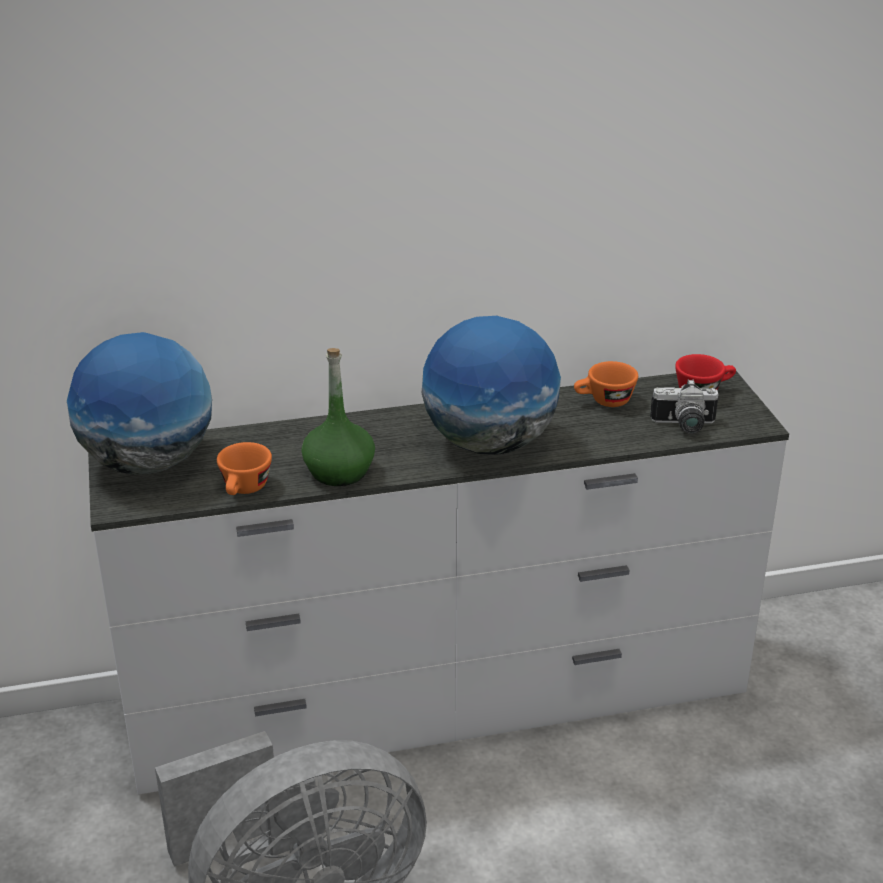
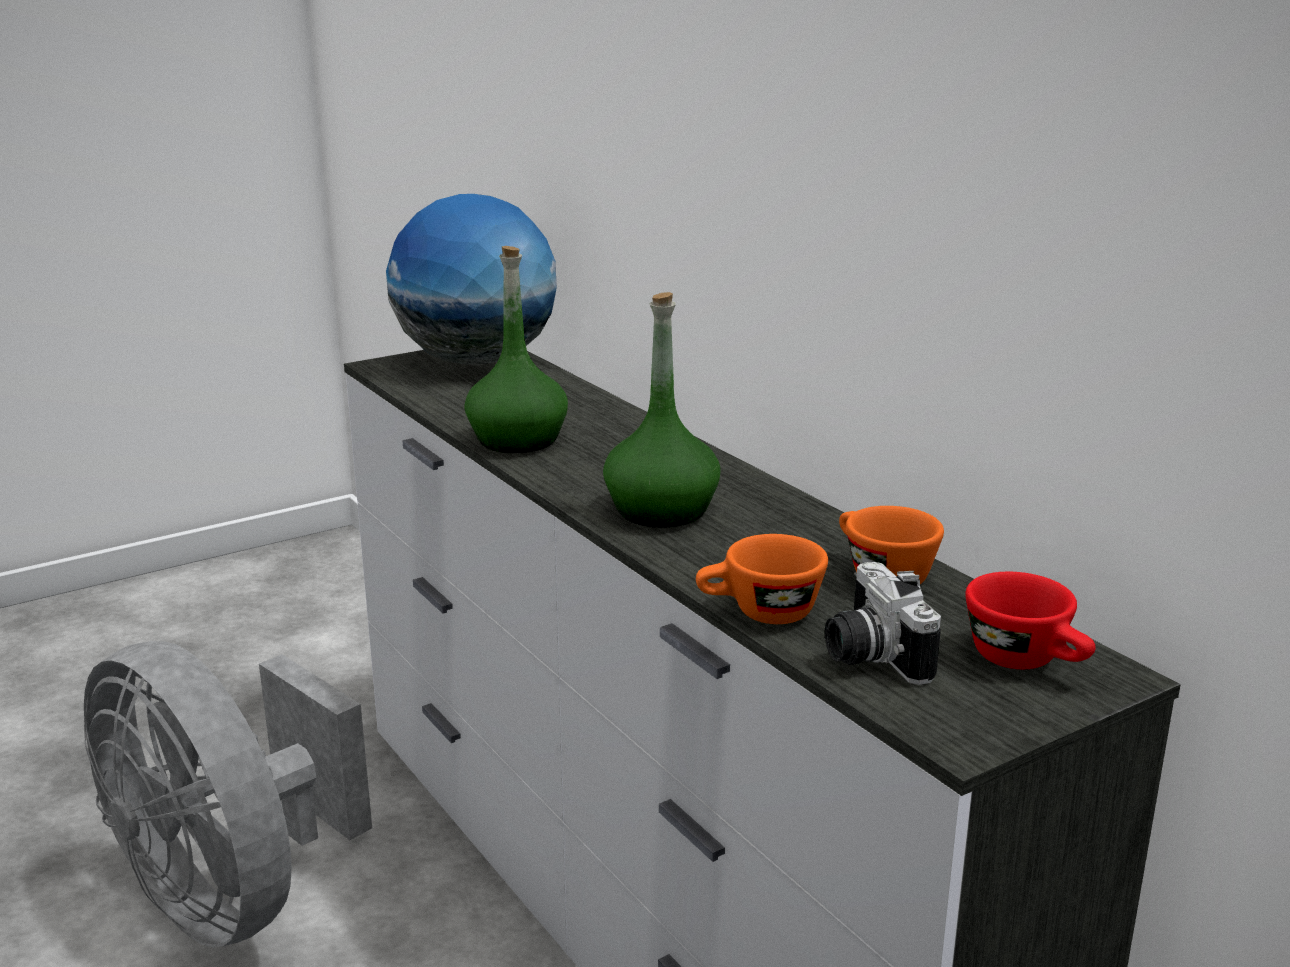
camera: 70 degrees right, 10 degrees down
(244, 490) = (445, 406): orange cup -> orange cup (760, 613)
(490, 443) = (661, 511): globe -> green bottle

